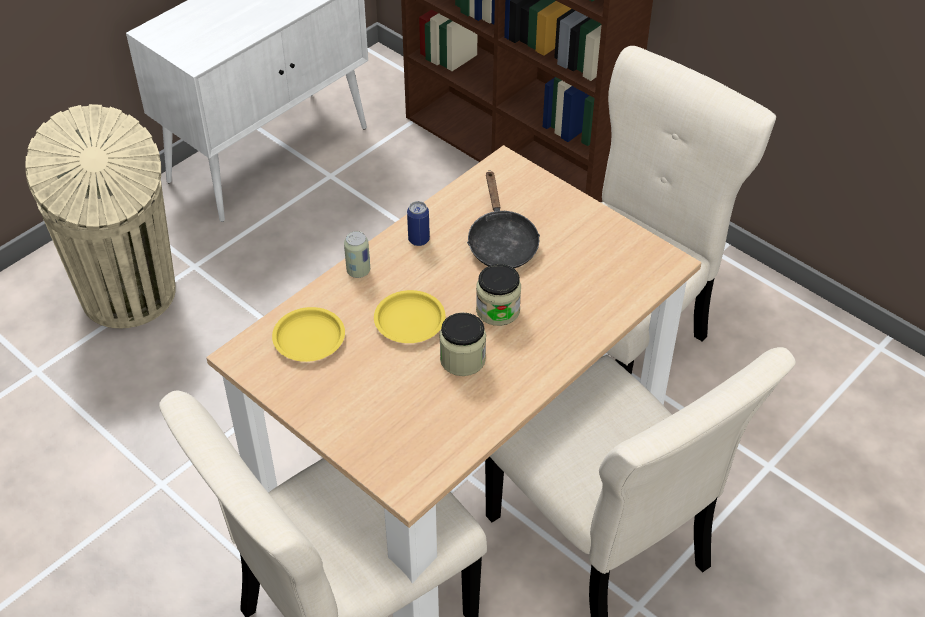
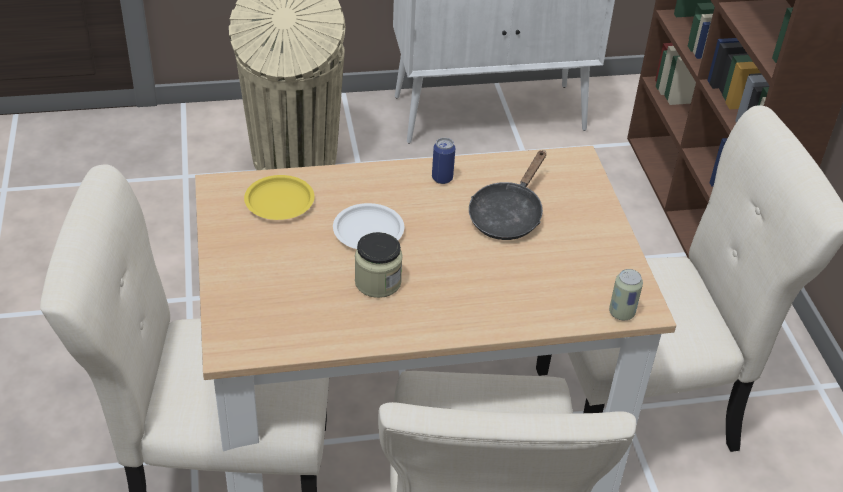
camera: 35 degrees right, 5 degrees down
(358, 271) = (369, 175): can -> can (621, 313)
(410, 321) = (369, 232): yellow plate -> white plate
(498, 310) = (448, 262): jar -> none

